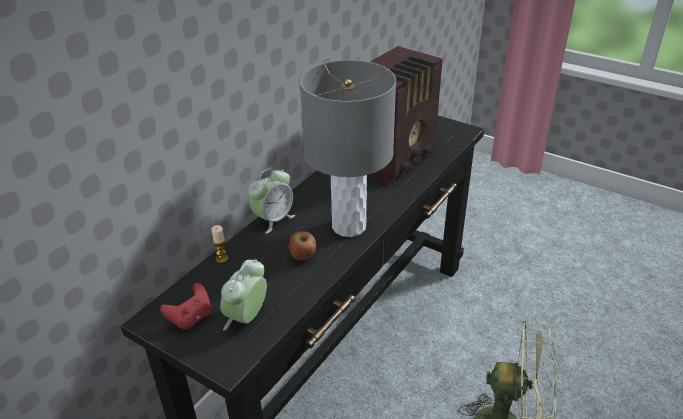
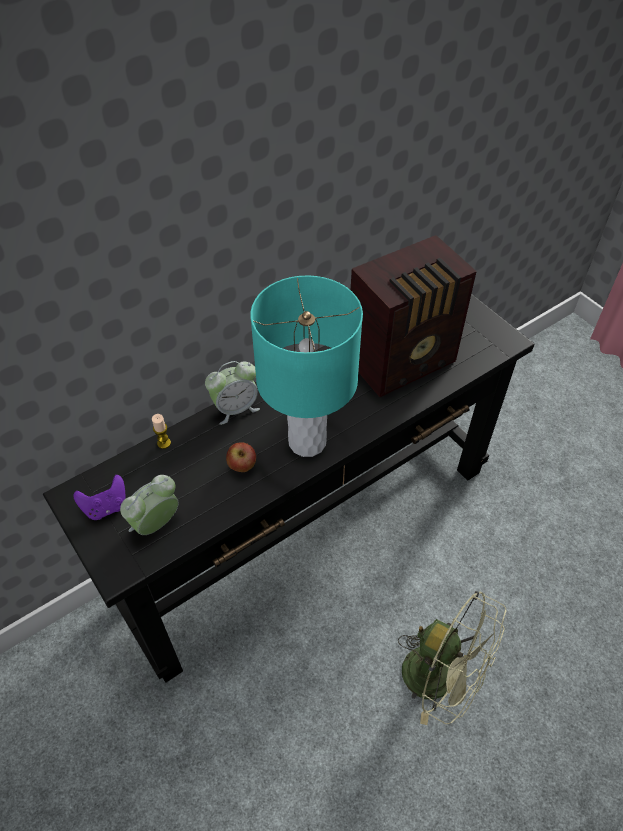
camera: 20 degrees right, 15 degrees up
(191, 318) = (106, 507): red game controller -> purple game controller
(348, 227) = (306, 442): grey table lamp -> turquoise table lamp

